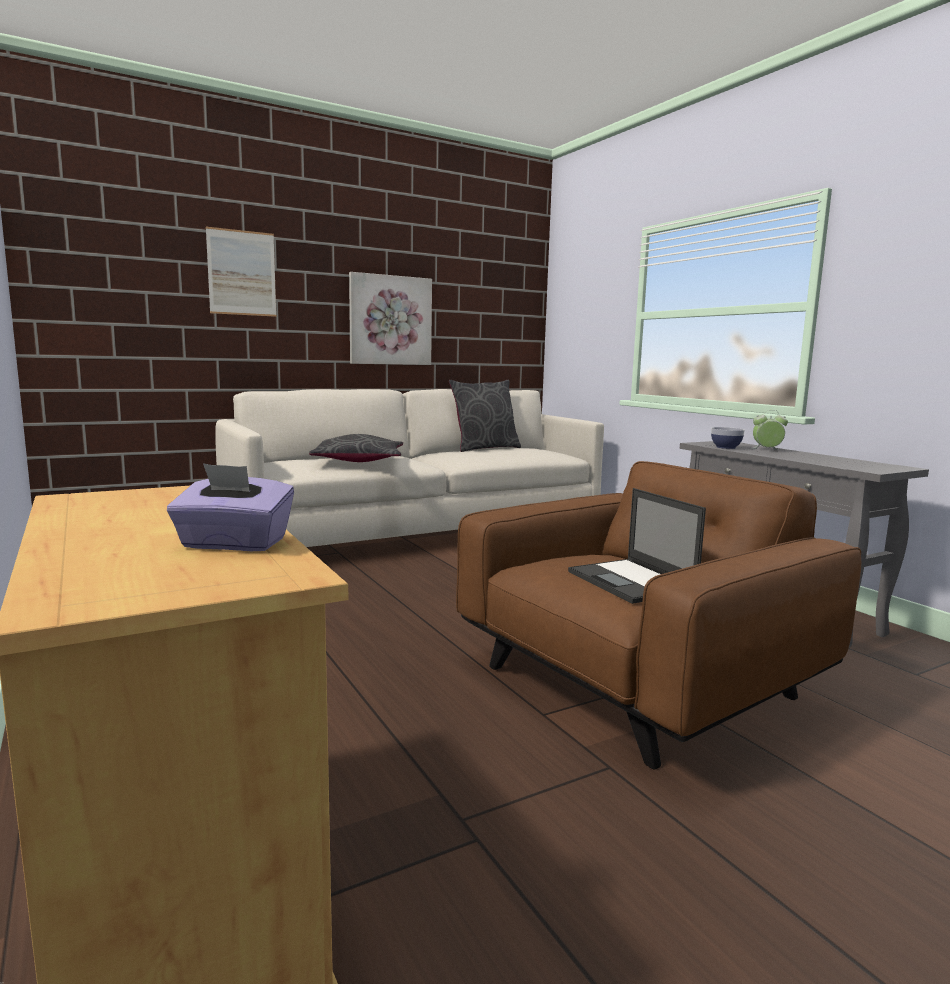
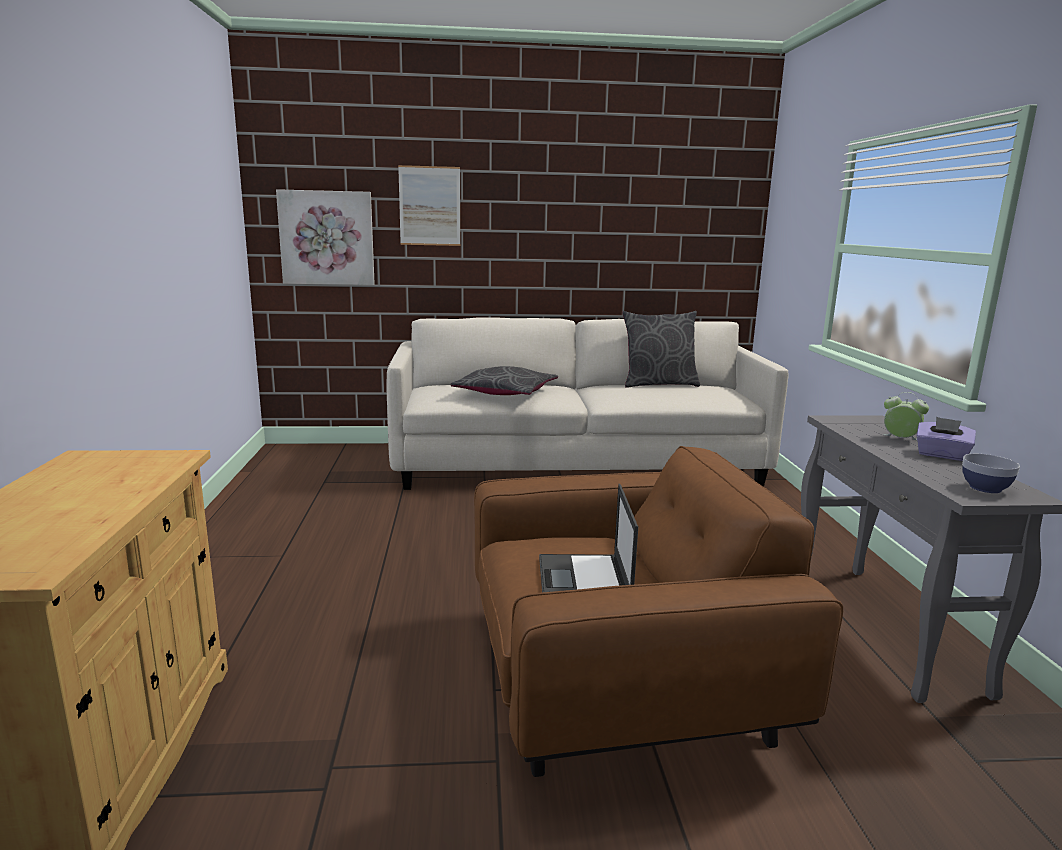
camera: 25 degrees right, 5 degrees up
(233, 544) = (68, 530): purple tissue box -> purple tissue box (941, 455)
(390, 320) = (575, 246): picture -> picture (327, 238)
(725, 447) = (851, 429): bowl -> bowl (985, 488)

